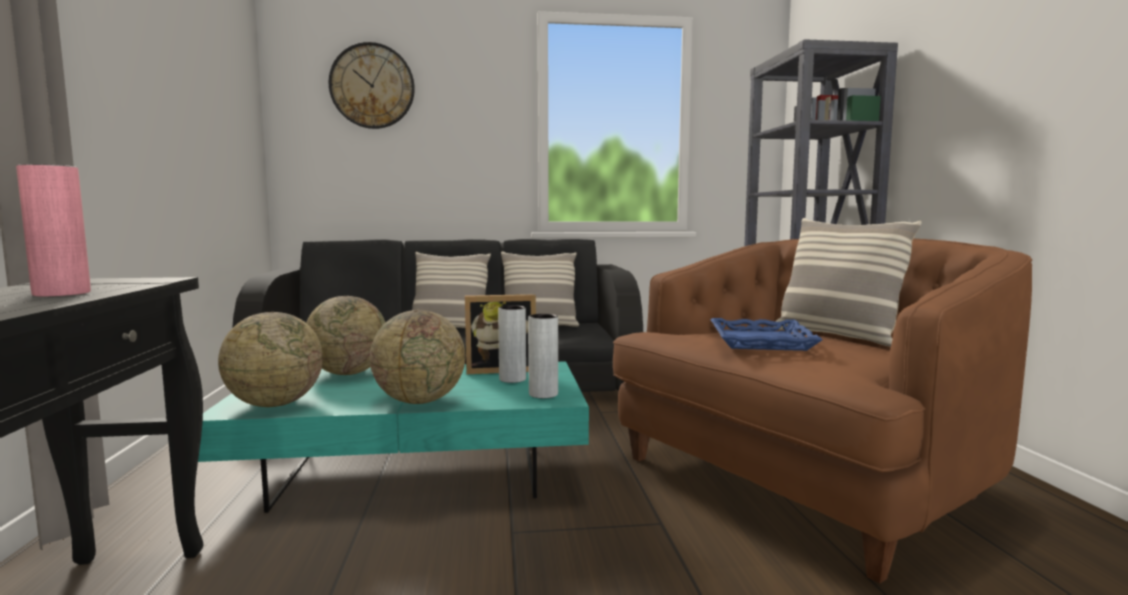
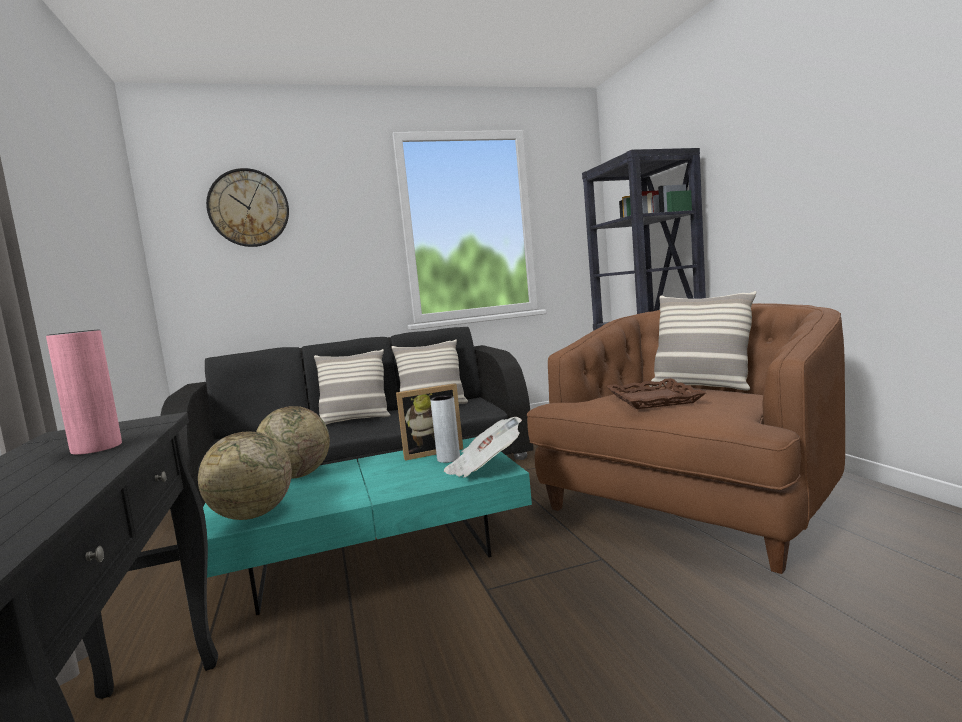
camera: 10 degrees left, 0 degrees up
(420, 401) = (383, 491): globe -> none
(543, 394) = (484, 468): grey vase -> newspaper
(760, 341) = (652, 399): blue tray -> brown tray

